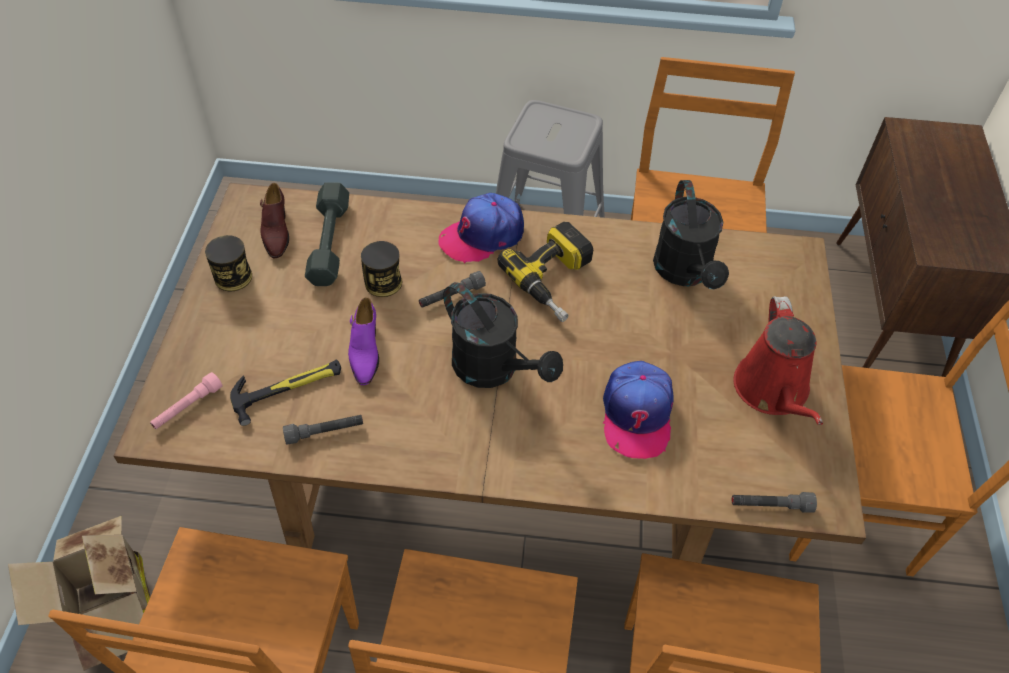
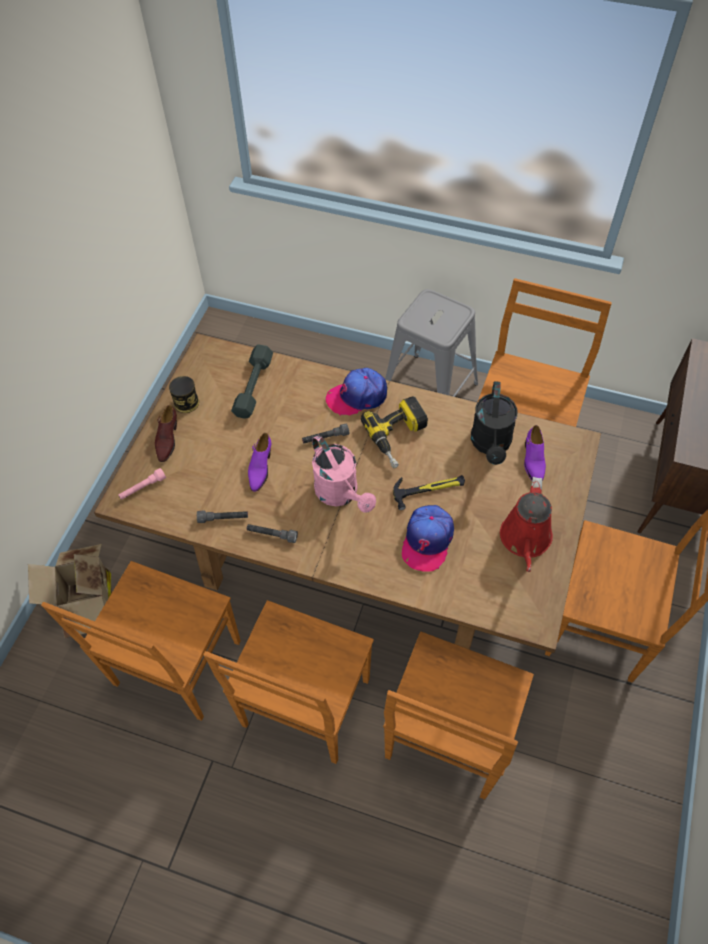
camera: 15 degrees right, 5 degrees up
(276, 231) = (220, 374): brown shoe -> brown shoe (167, 439)
(287, 387) = (206, 485): hammer -> hammer (429, 489)
(383, 282) = (282, 421): can -> none
(494, 369) = (341, 494): black watering can -> pink watering can
(748, 285) = (533, 461): none -> purple shoe
(770, 506) = (497, 617): grey flashlight -> grey flashlight (272, 535)

